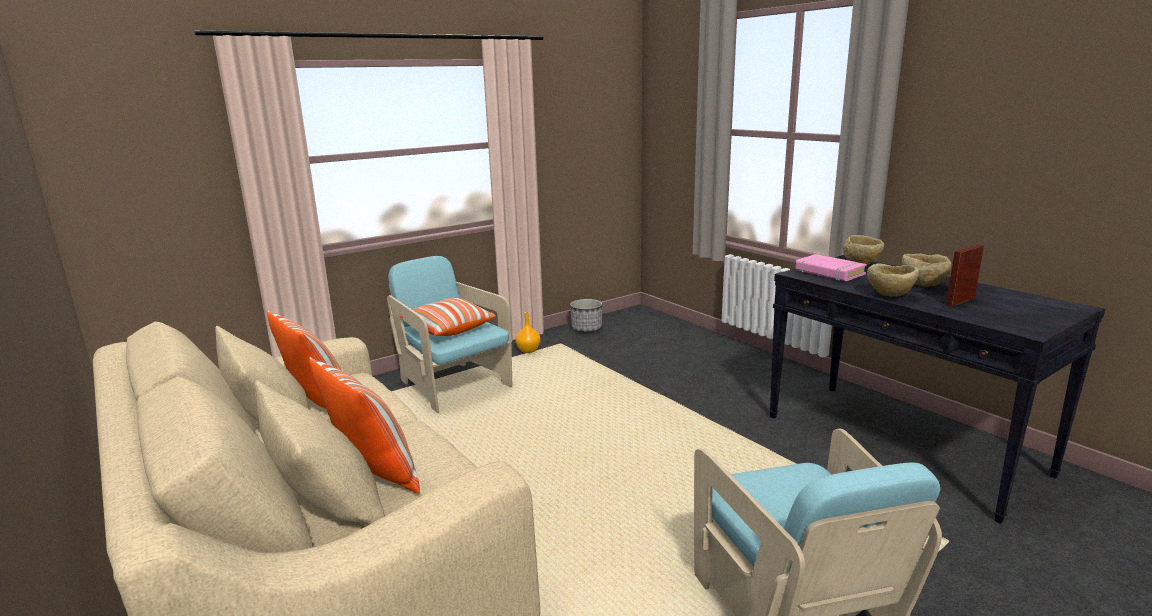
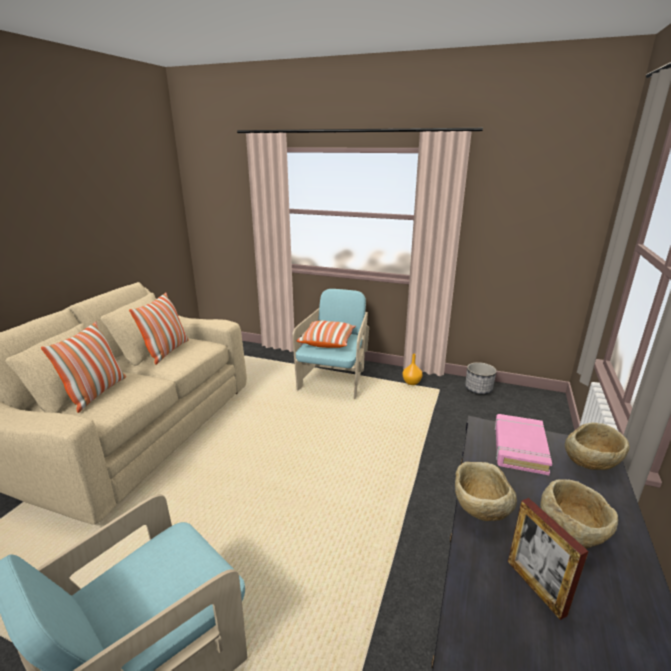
camera: 55 degrees right, 5 degrees up
(960, 301) = (535, 587): picture frame -> picture frame turned 135 degrees counterclockwise

